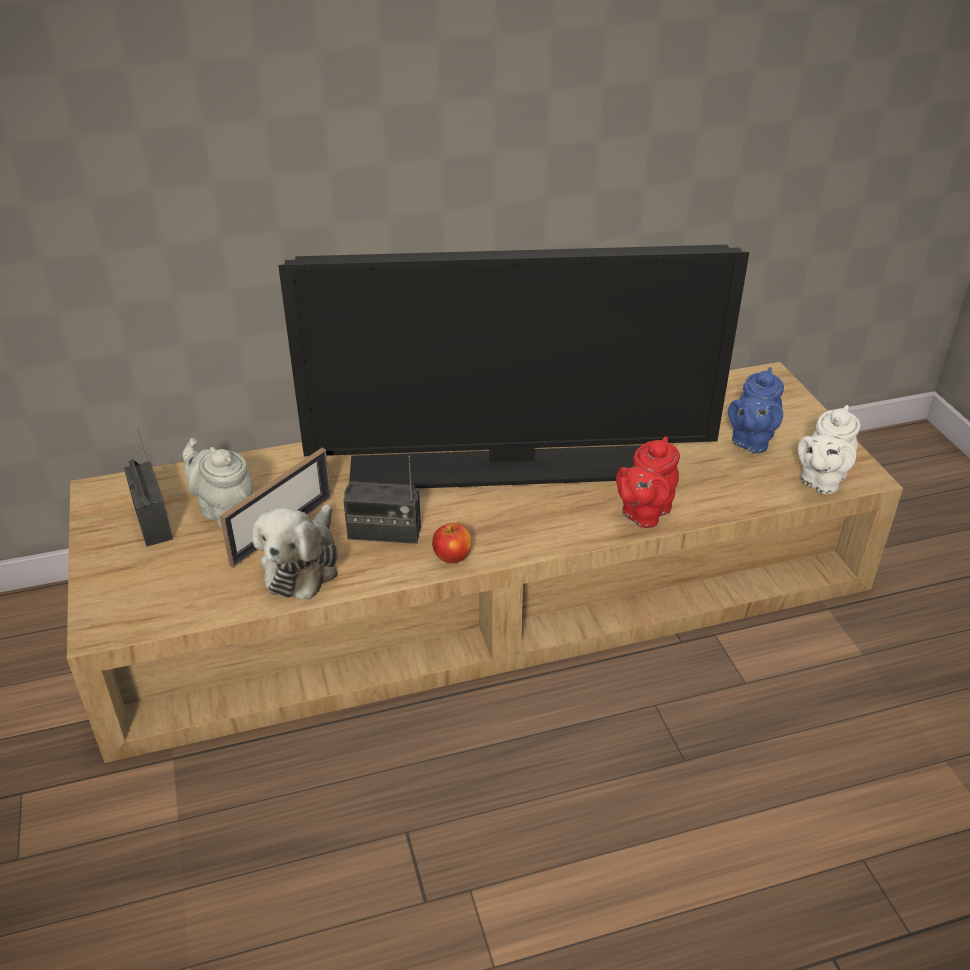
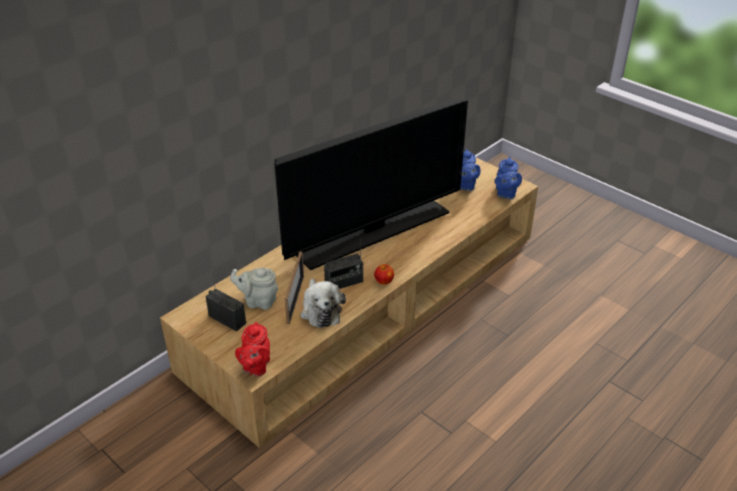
camera: 30 degrees left, 0 degrees up
(643, 513) = (447, 233): red teapot -> red teapot (255, 367)
(821, 480) = (505, 194): white teapot -> blue teapot

